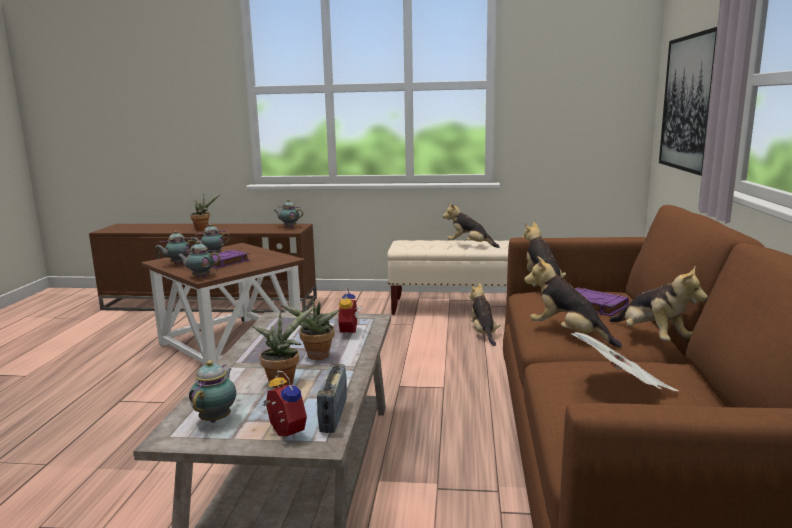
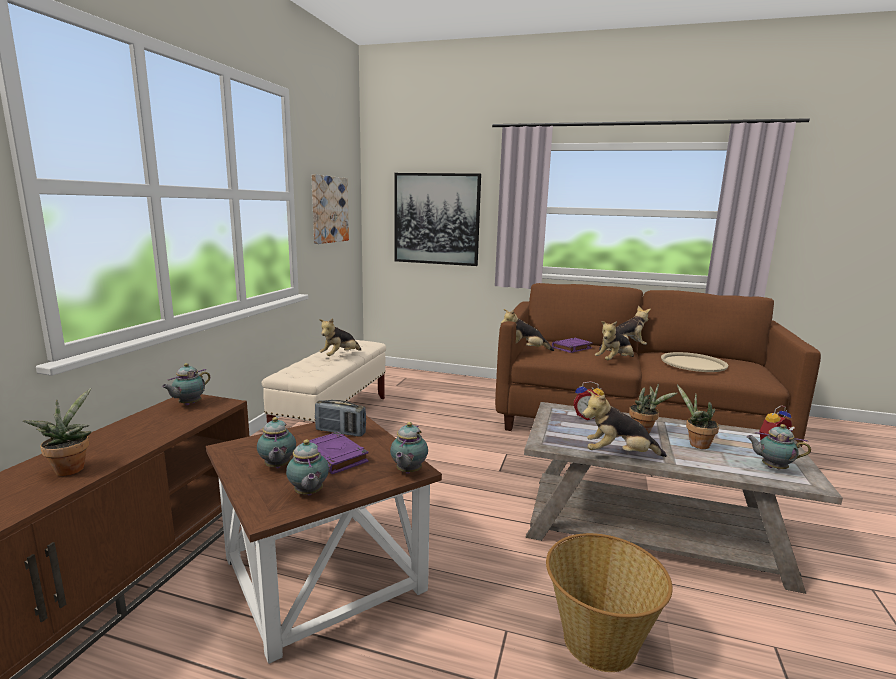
camera: 80 degrees left, 0 degrees up
(142, 437) = (598, 640): none -> basket
(333, 416) = (740, 432): radio -> radio (340, 432)
(483, 334) = (405, 422): plush toy -> plush toy (618, 455)
(566, 95) = (329, 209): none -> picture
(621, 387) = (693, 363): newspaper -> beige tray

